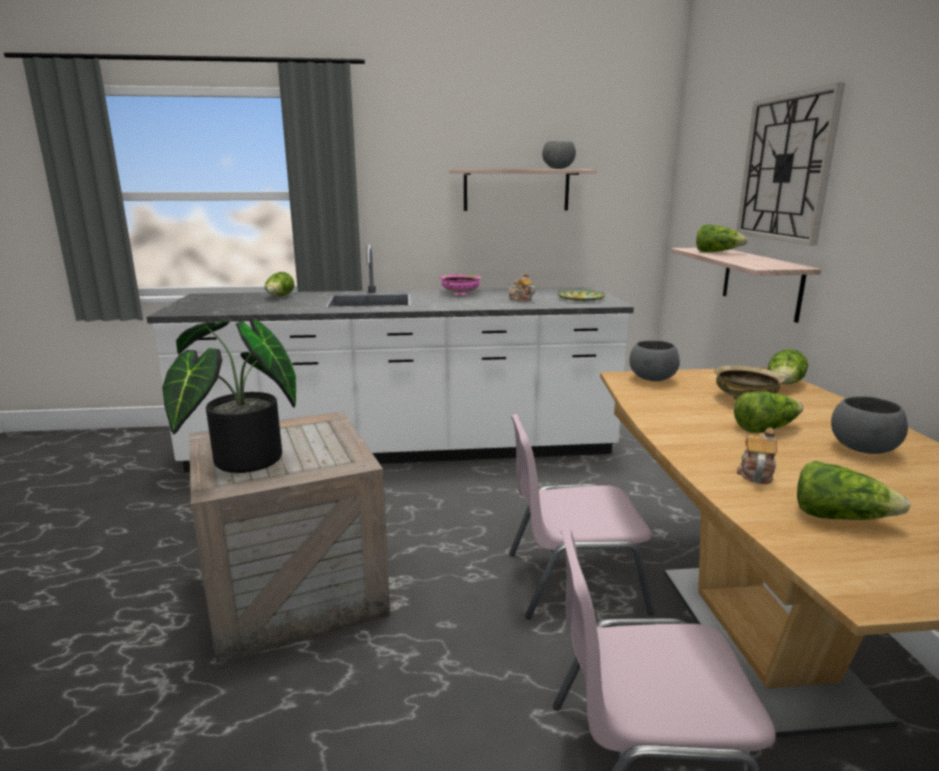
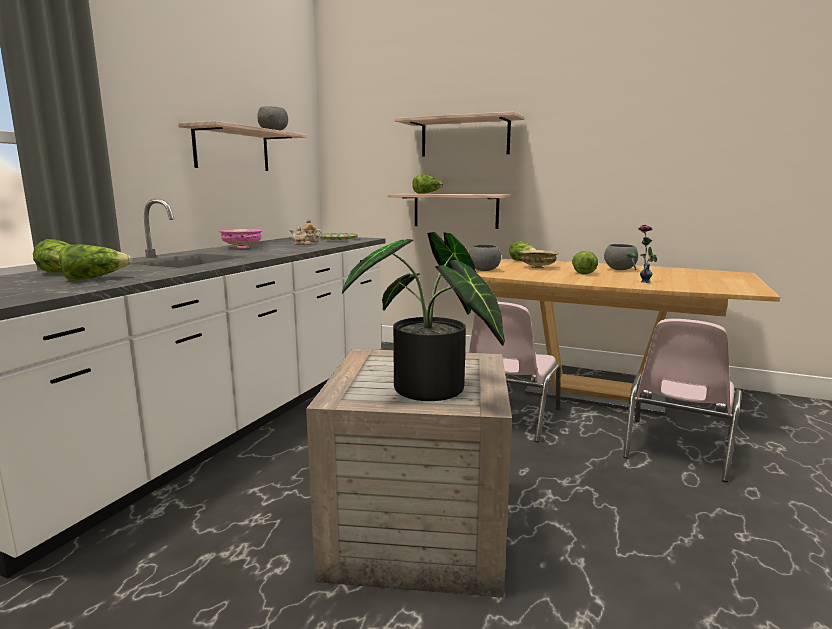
camera: 60 degrees left, 5 degrees down
(755, 473) = (638, 282): teapot -> vase
(785, 168) = (464, 137): wall clock -> shelf
(839, 517) = (689, 283): lettuce -> lettuce (94, 278)

